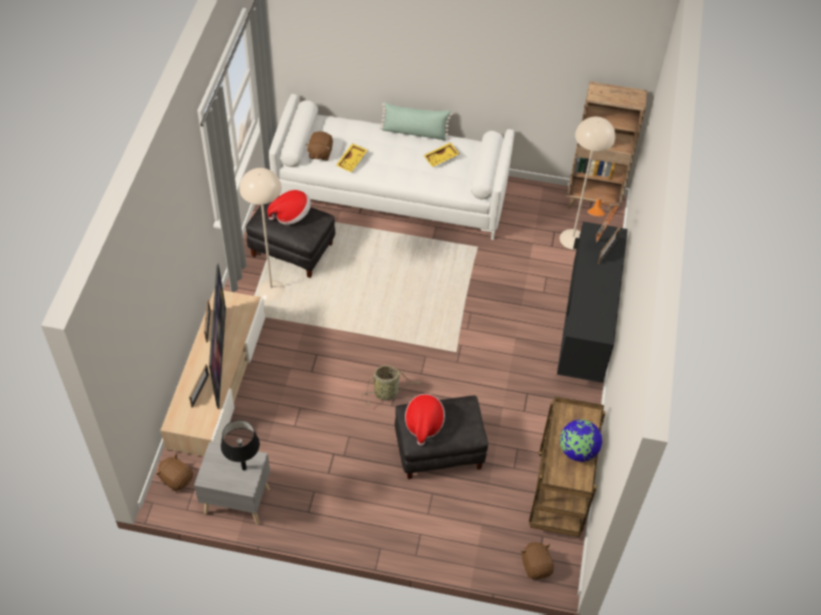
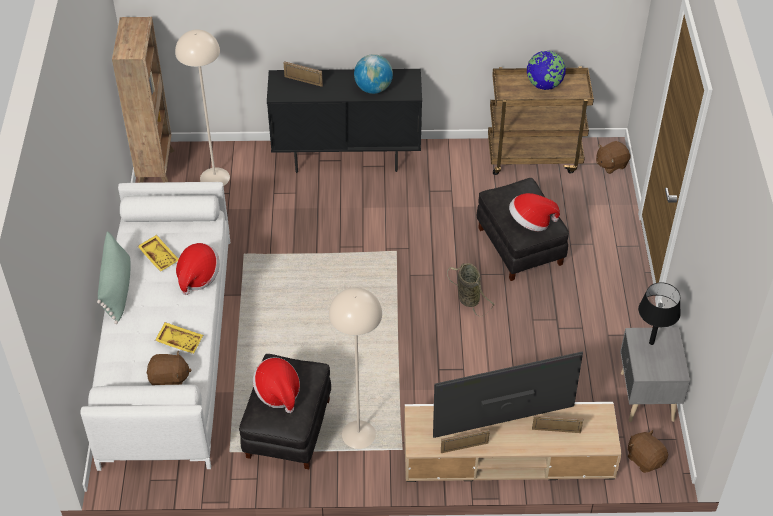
camera: 100 degrees left, 5 degrees down
(176, 478) = (645, 459): brown plush toy -> brown plush toy turned 120 degrees clockwise
(414, 178) = (198, 276): none -> hat
(588, 301) = (373, 88): none -> globe
(598, 243) = (294, 88): orange table lamp -> none

